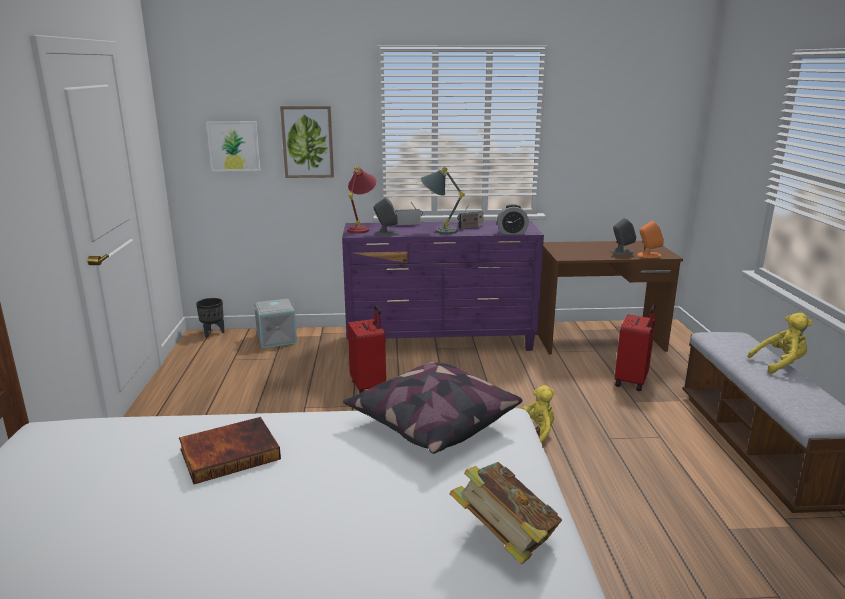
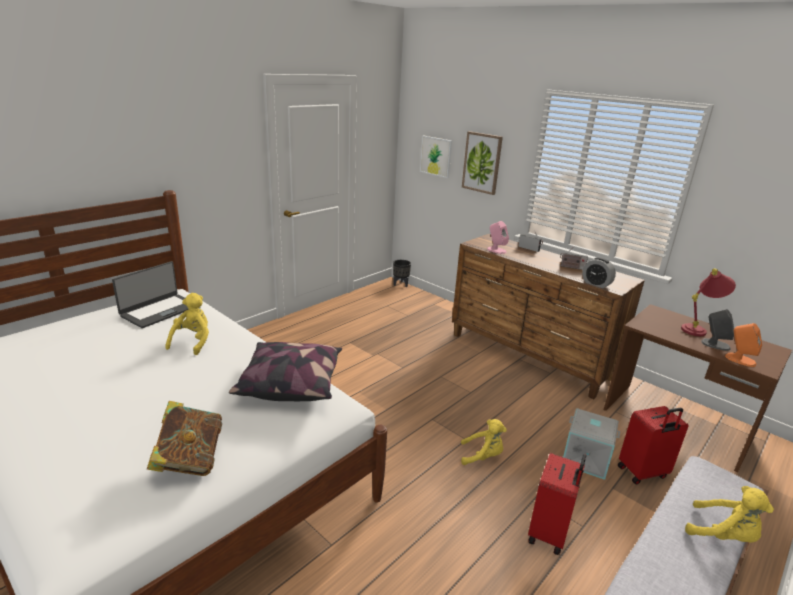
camera: 45 degrees right, 5 degrees up
(85, 452) = (159, 311): none -> laptop
(230, 453) = (192, 342): book -> yellow plush toy
(277, 338) = (428, 304): grey storage box -> grey storage box (586, 458)
(361, 229) = (487, 241): red table lamp -> red table lamp (699, 329)
(369, 386) = (431, 361): red suitcase -> red suitcase (549, 533)
(386, 233) = (496, 250): grey speaker -> pink speaker
(438, 231) = (538, 261): grey table lamp -> none
(440, 342) = (529, 356): purple dresser -> brown dresser

